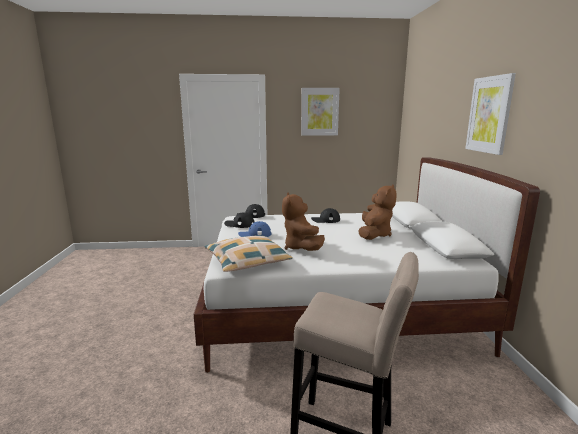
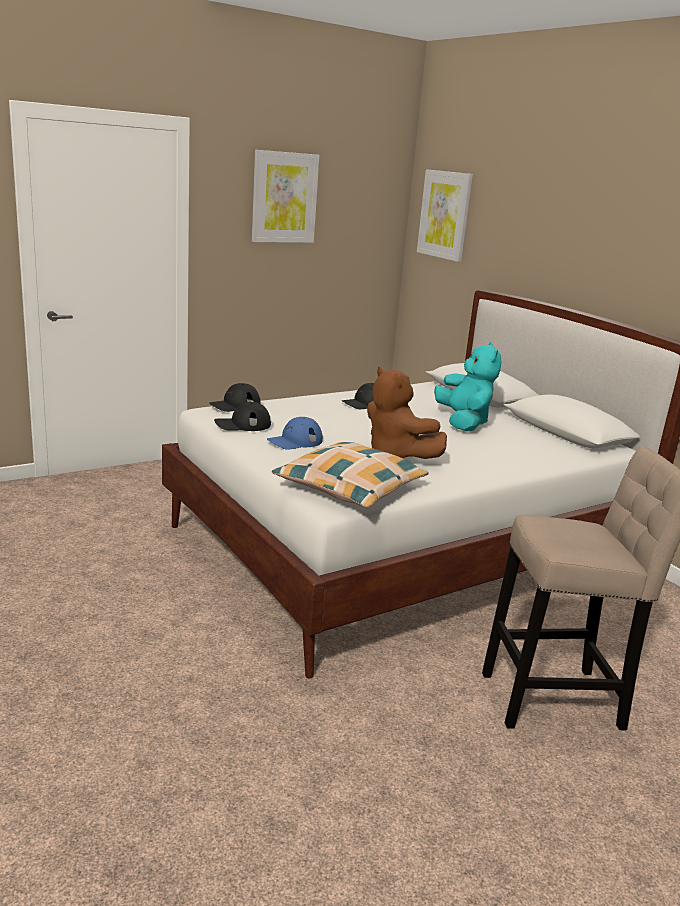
camera: 30 degrees left, 5 degrees up
(374, 234) = (463, 422): brown plush toy -> turquoise plush toy
(489, 115) = (612, 240): picture -> picture (444, 215)

